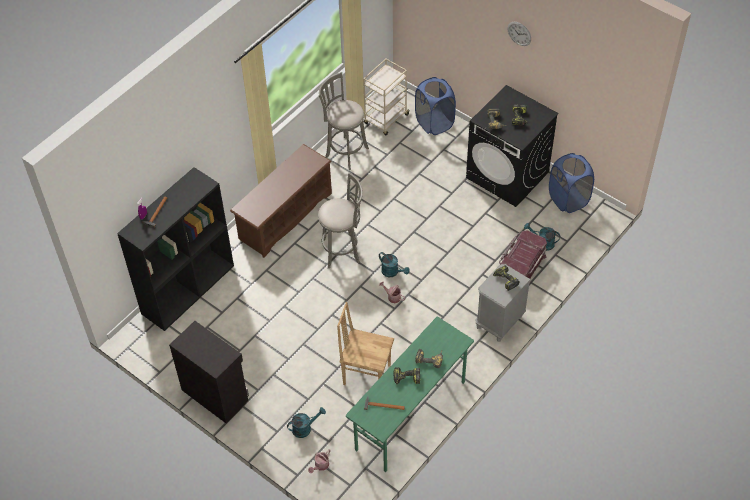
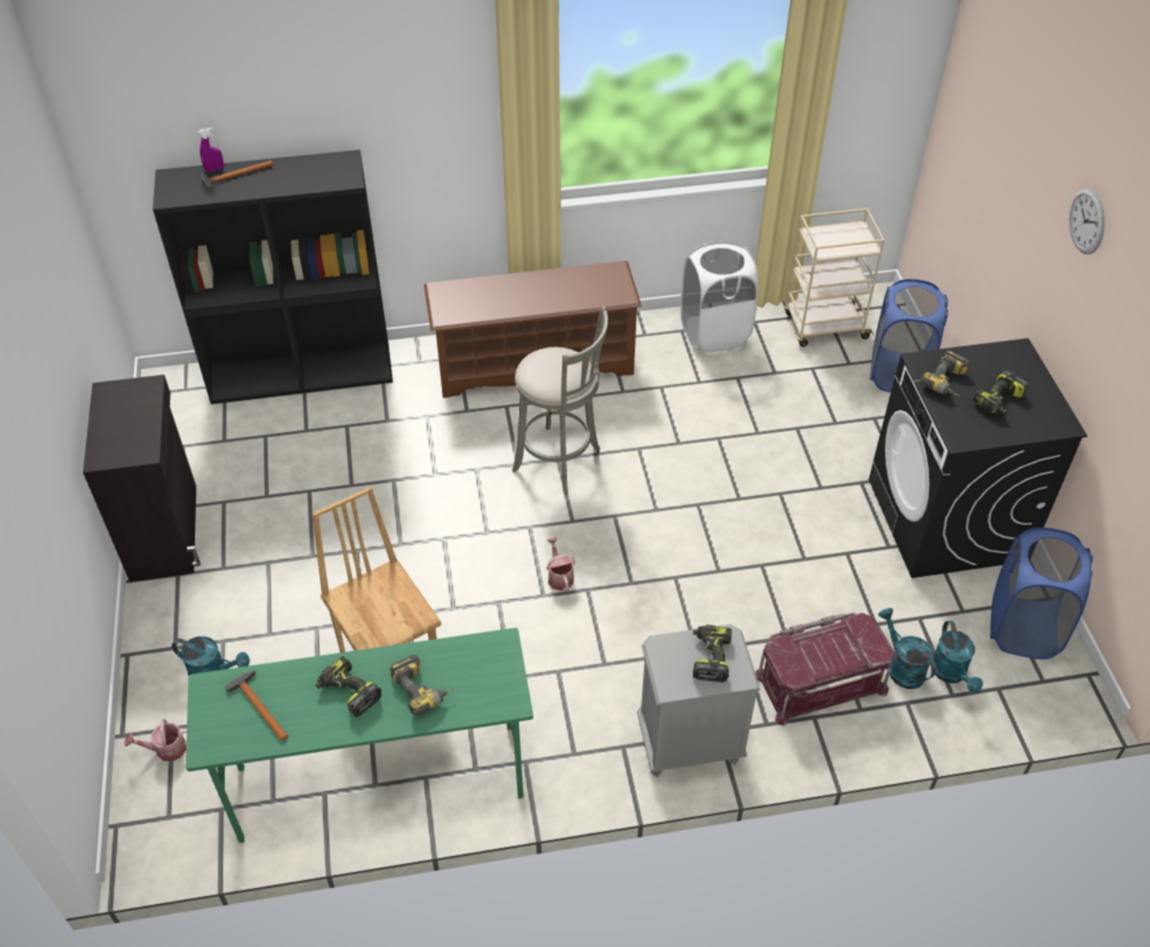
camera: 40 degrees right, 5 degrees down
(345, 152) = (714, 333): grey stool -> white laundry basket
(392, 272) = (599, 540): turquoise watering can -> turquoise watering can (951, 674)

